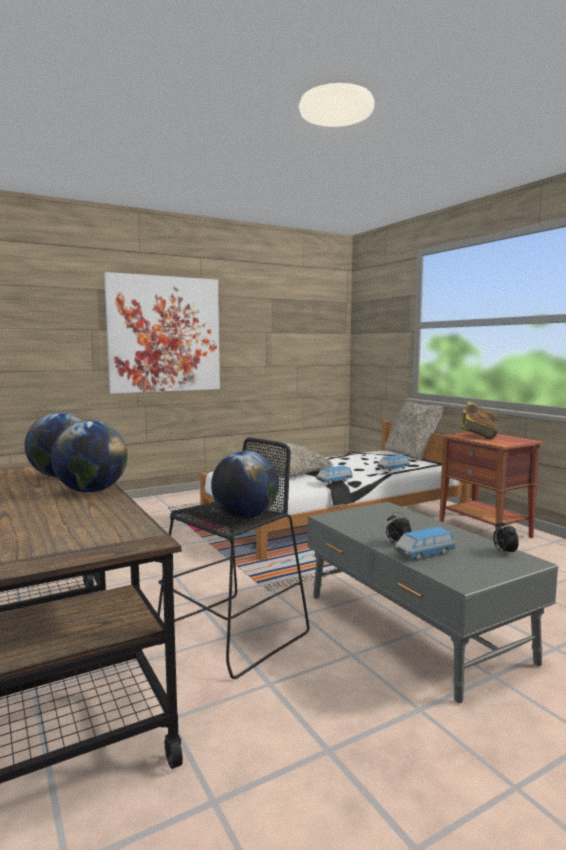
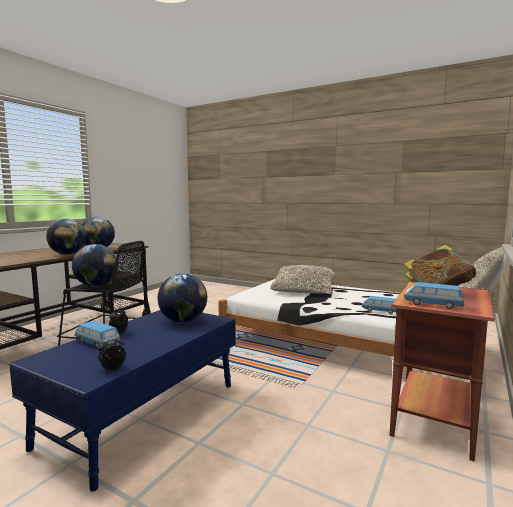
camera: 60 degrees right, 0 degrees up
(164, 334) = (306, 178): picture -> none
(334, 481) = (296, 302): toy car -> toy car (432, 304)
(377, 517) = (183, 321): none -> globe
(414, 628) = (143, 415): grey coffee table -> blue coffee table

